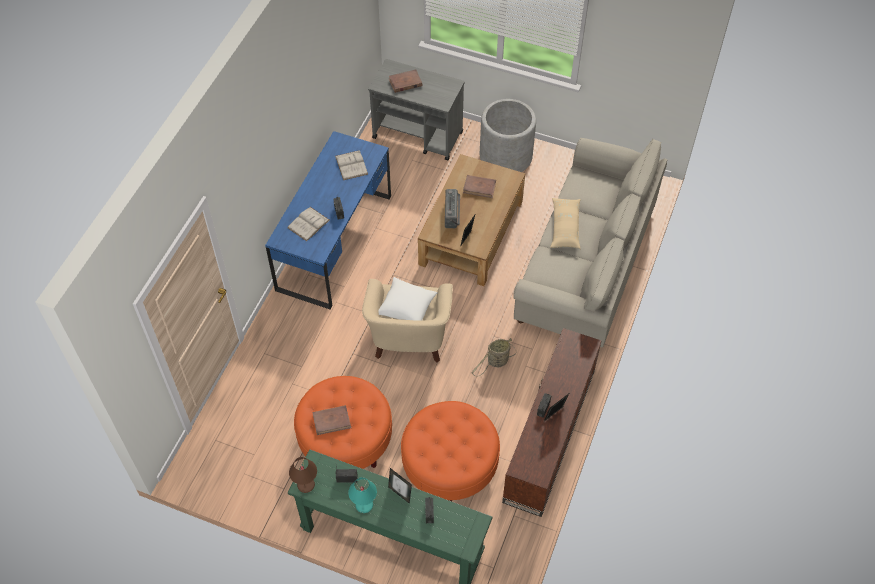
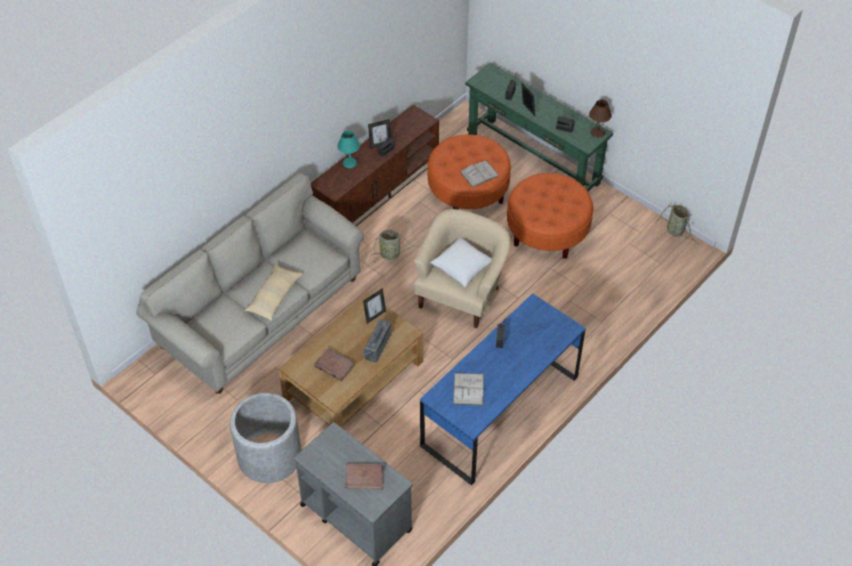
camera: 160 degrees left, 5 degrees down
(203, 487) = (676, 232): none -> basket
(308, 224) = (535, 336): white book -> white book (479, 174)
(332, 421) = (561, 198): brown book -> none
(364, 505) = (557, 110): turquoise table lamp -> turquoise table lamp (350, 163)

